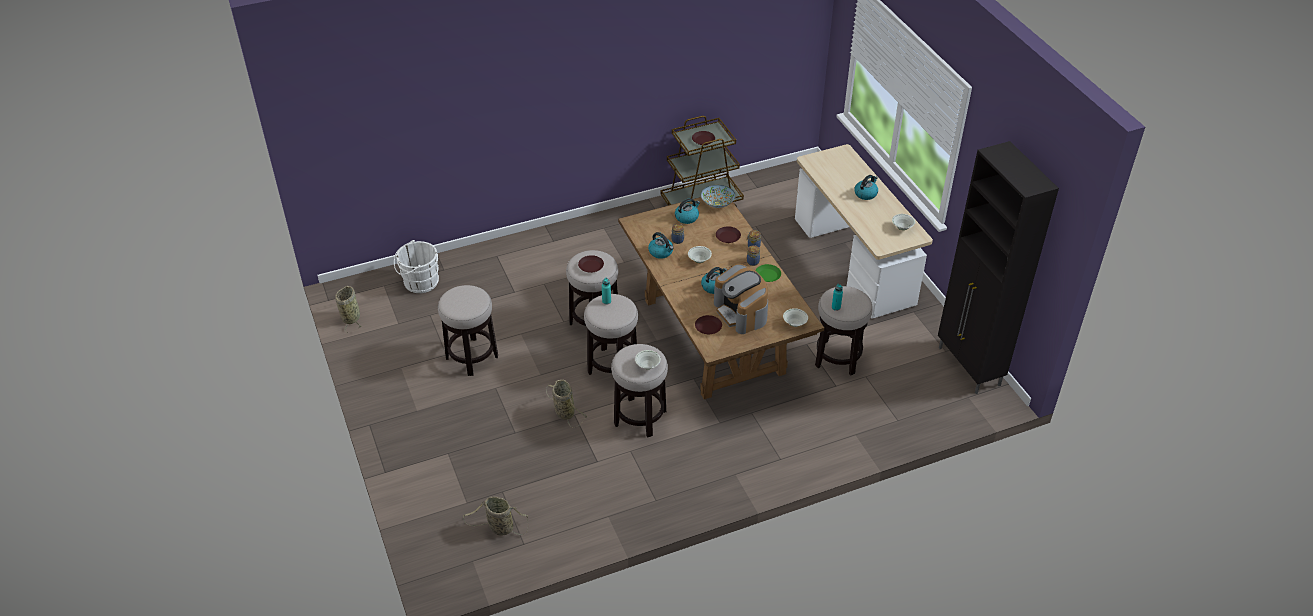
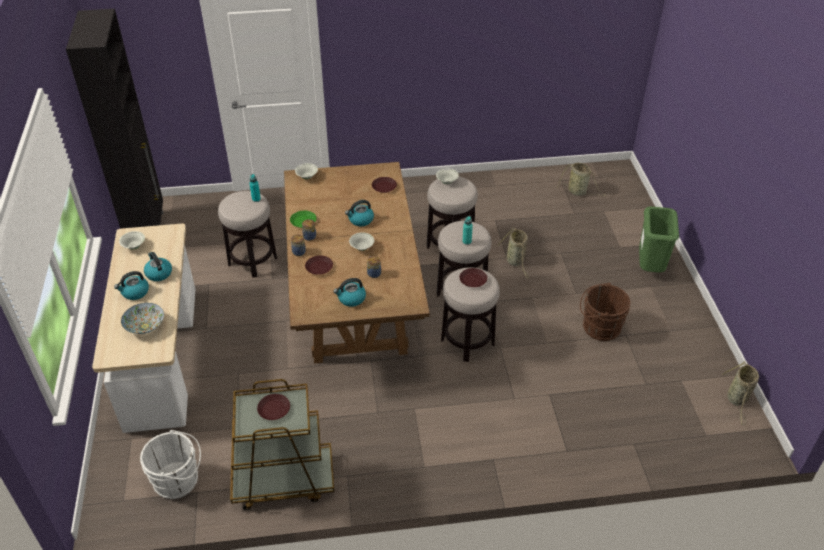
camera: 165 degrees left, 0 degrees up
(415, 432) = (650, 268): none -> green trash can
(419, 282) = (663, 431): white bucket -> white bucket (179, 480)
(472, 357) = (599, 327): stool -> brown bucket
(661, 252) = (397, 263): kettle -> kettle (158, 273)
(717, 203) = (308, 310): bowl -> bowl (145, 326)
(741, 312) = (348, 193): coffee machine -> none

